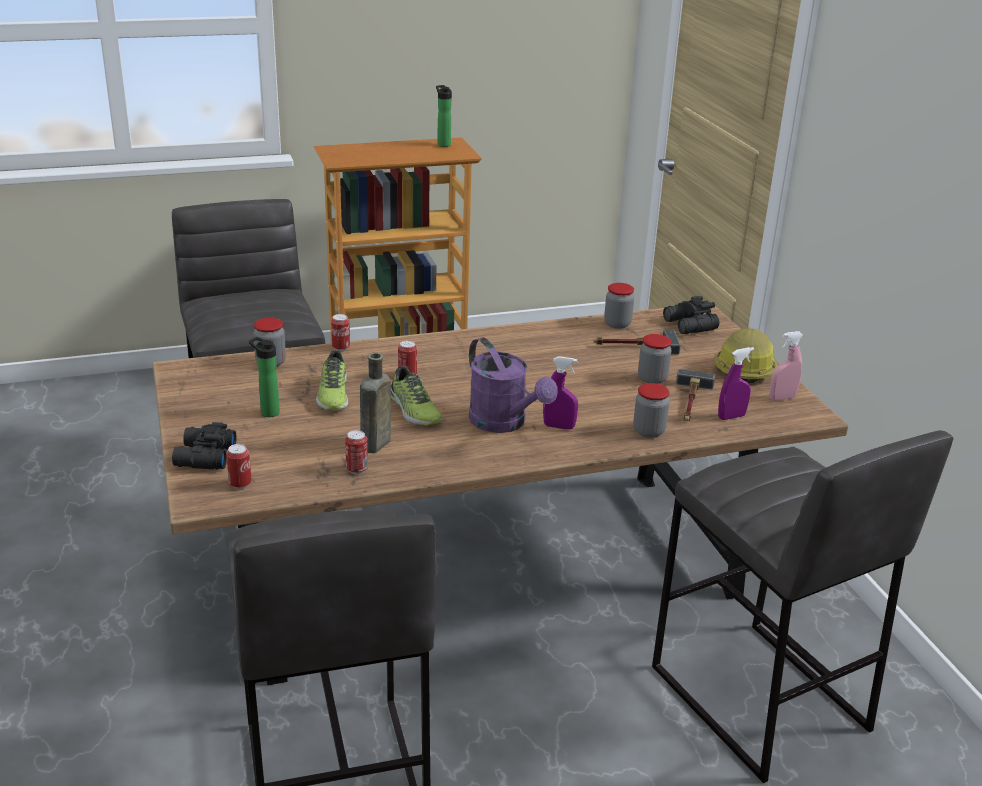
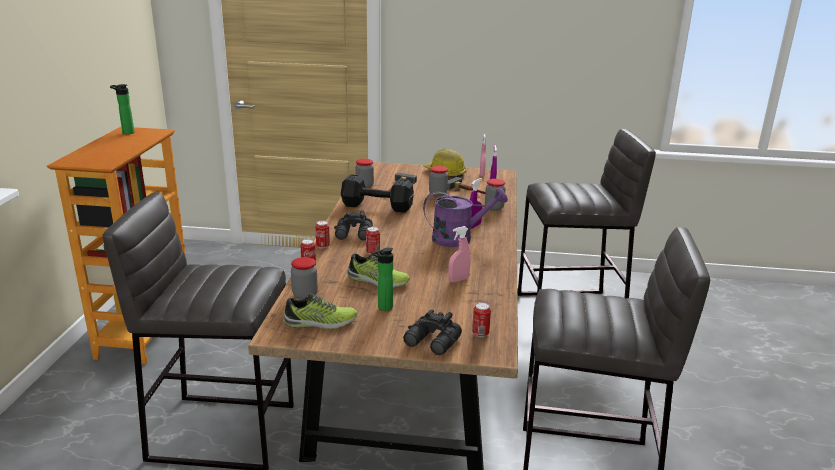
camera: 65 degrees left, 5 degrees down
(357, 469) = (485, 290): can -> can (323, 246)
(374, 445) = (458, 280): brown bottle -> pink spray bottle
(414, 410) = (422, 259): shoe -> shoe (320, 322)
(554, 348) = (378, 207): none -> black dumbbell
(689, 326) = (385, 172): black binoculars -> black binoculars (355, 235)

